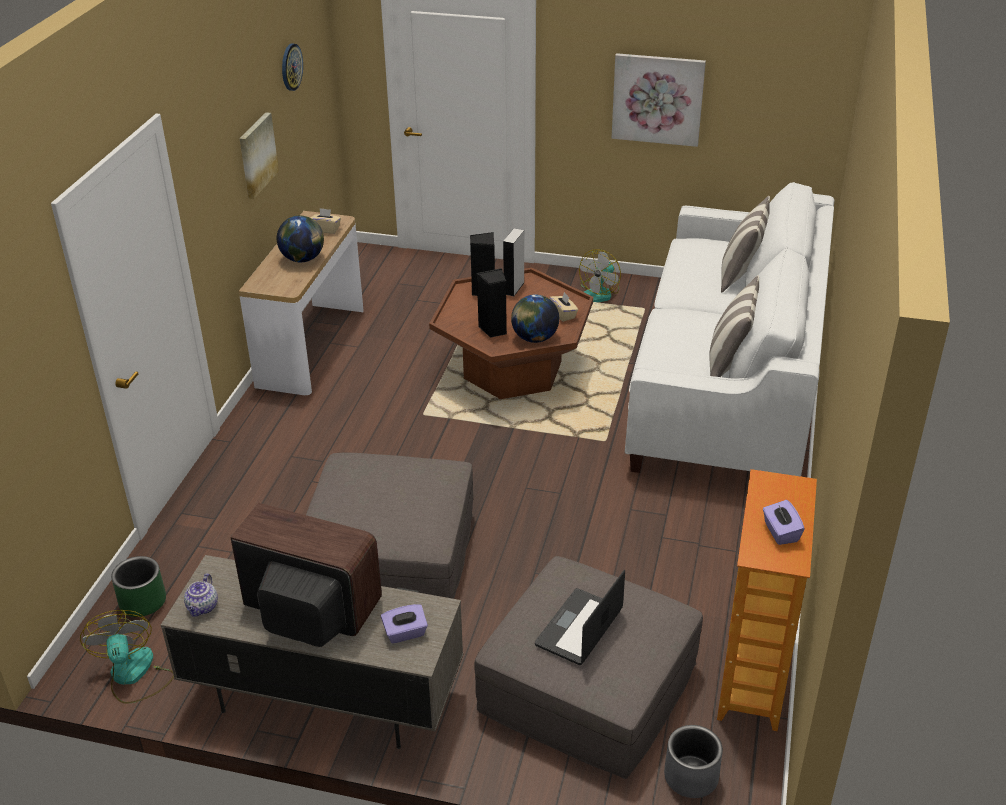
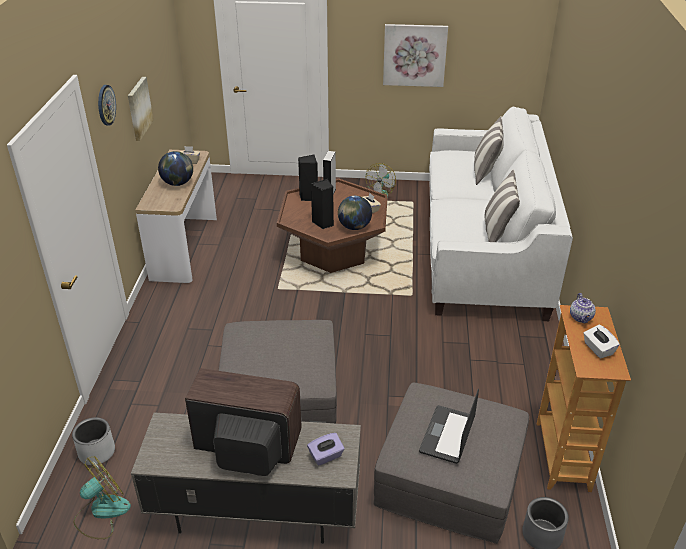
camera: 10 degrees left, 0 degrees up
(134, 675) = (102, 512): fan -> fan turned 75 degrees clockwise
(143, 601) = (97, 452): green planter -> grey planter
(203, 607) = (162, 455): teapot -> teapot (581, 318)
(291, 67) = (155, 43): wall clock -> wall clock (105, 105)
(780, 532) = (598, 349): purple tissue box -> white tissue box

